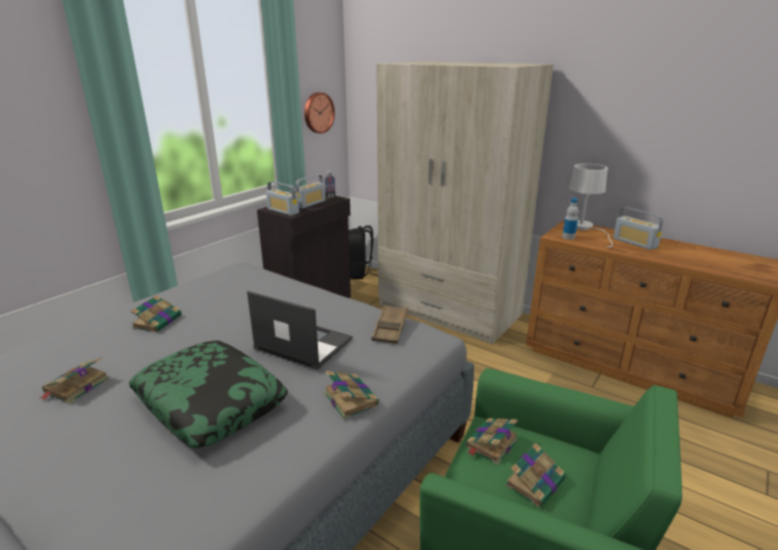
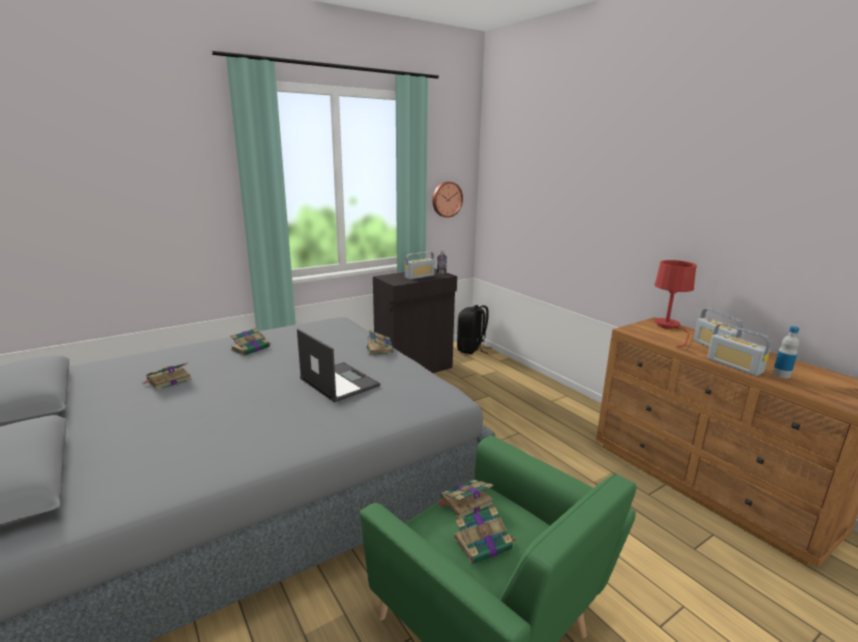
camera: 20 degrees right, 5 degrees down
(211, 402) = (243, 409): pillow -> none
(283, 211) = (392, 279): radio -> radio (734, 366)
(350, 398) = (343, 428): book -> book (379, 348)
(390, 328) = (418, 383): brown tray -> none
(449, 311) = (538, 395): beige wardrobe -> none
(568, 237) = (643, 333): bottle -> bottle (781, 375)
(585, 229) = (669, 328): white table lamp -> red table lamp

